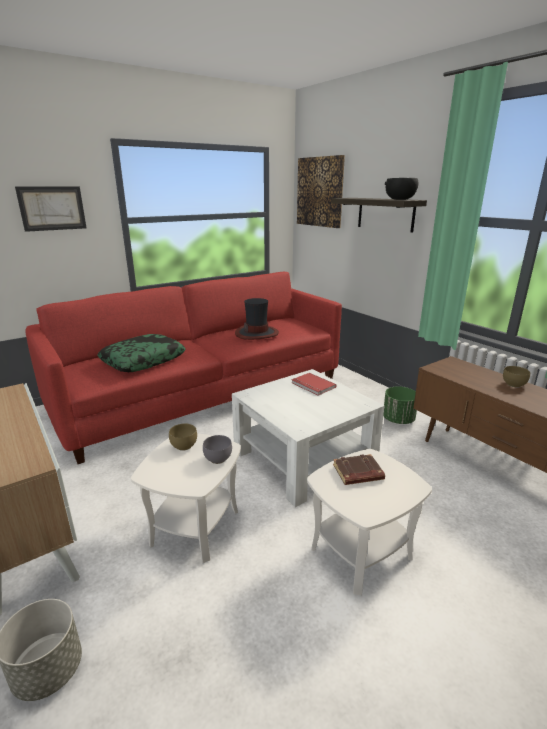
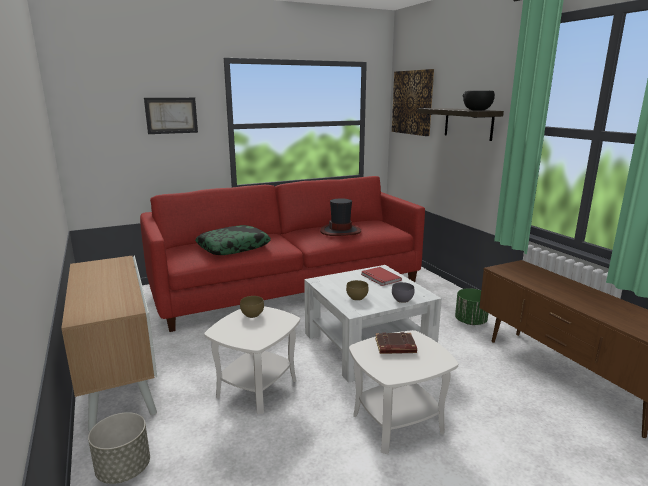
camera: 10 degrees right, 5 degrees down
(217, 459) = (277, 326): grey bowl -> grey bowl (401, 300)
(514, 385) = (573, 287): brown bowl -> brown bowl (357, 298)

